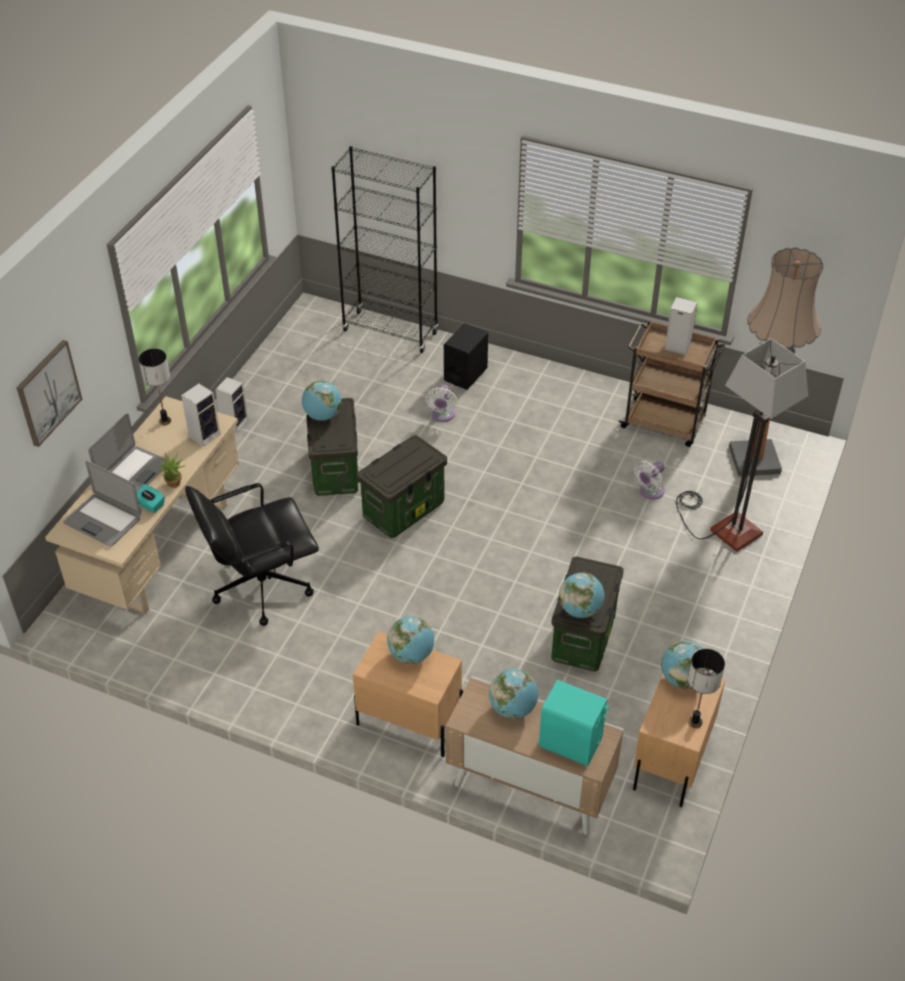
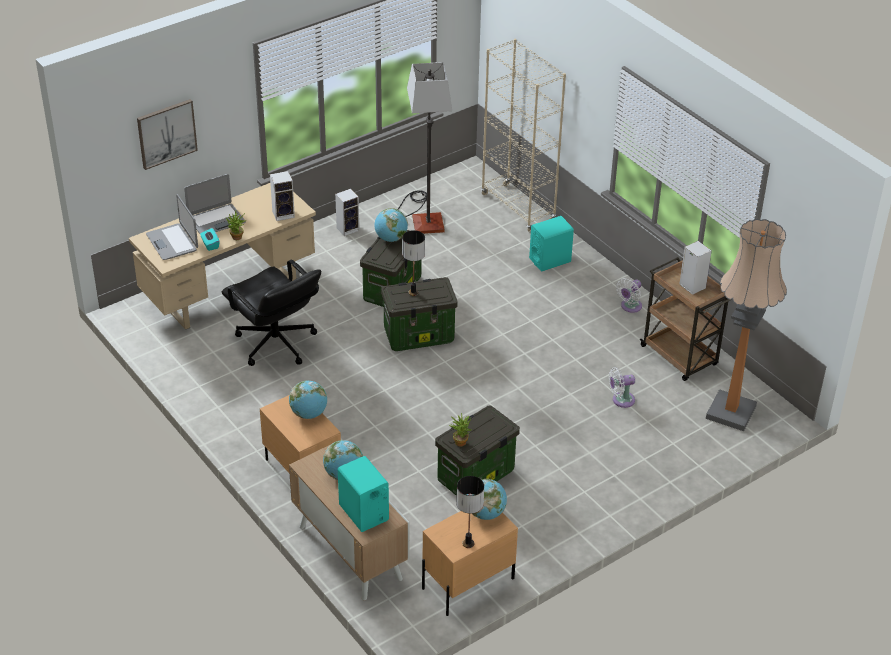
camera: 30 degrees right, 5 degrees down
(165, 421) = (265, 195): table lamp -> table lamp (413, 292)
(261, 586) = (276, 344): black office chair -> black office chair turned 135 degrees counterclockwise
(390, 332) = (518, 208): black bookcase -> beige bookcase
(442, 415) = (506, 282): white fan -> white fan (629, 307)
(465, 374) = (550, 260): black speaker -> turquoise speaker
(580, 609) = (460, 441): globe -> potted plant
(723, 526) = (658, 448): floor lamp -> floor lamp (423, 218)

